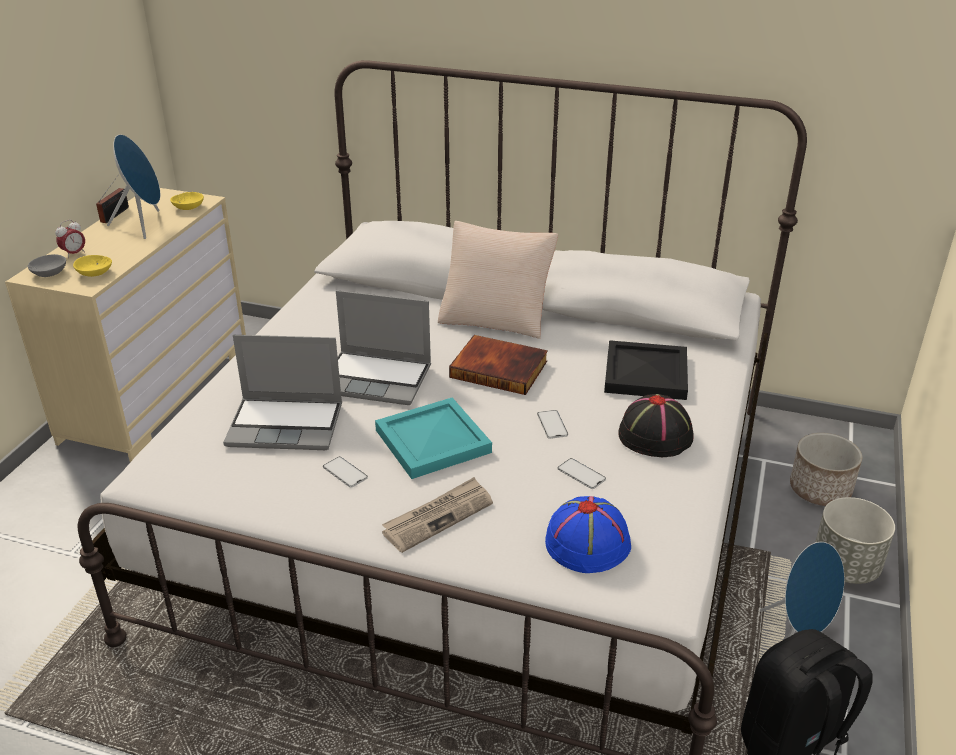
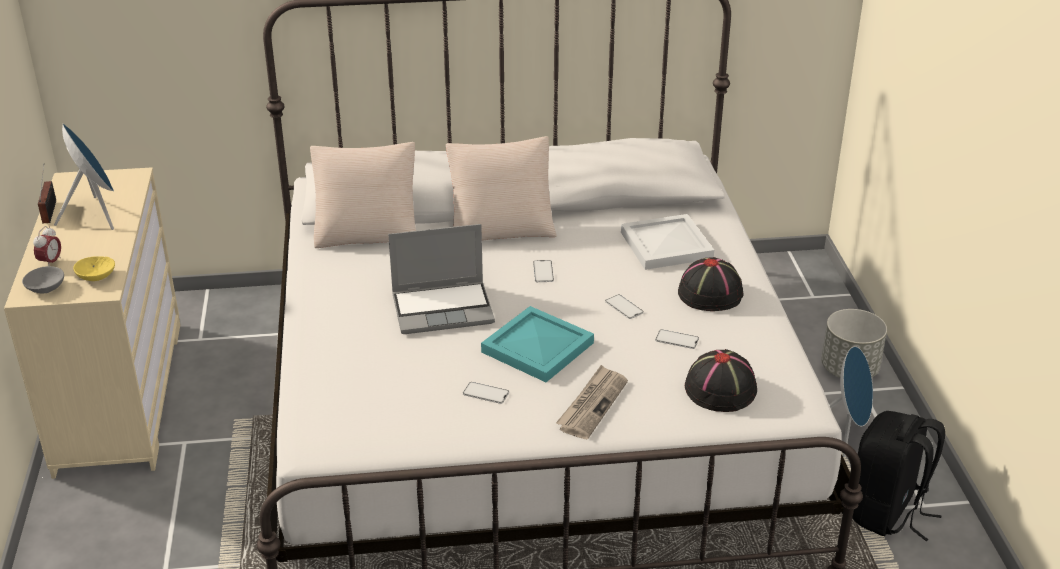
camera: 25 degrees left, 0 degrees up
(188, 208) = (125, 187): yellow bowl -> none
(287, 425) = (398, 369): laptop -> none
(372, 292) = (367, 230): none -> beige pillow
(500, 368) = (543, 271): book -> phone
(588, 542) = (721, 389): blue hat -> black hat
(647, 374) = (667, 245): black tray -> white tray
(820, 490) = (797, 315): planter -> none

